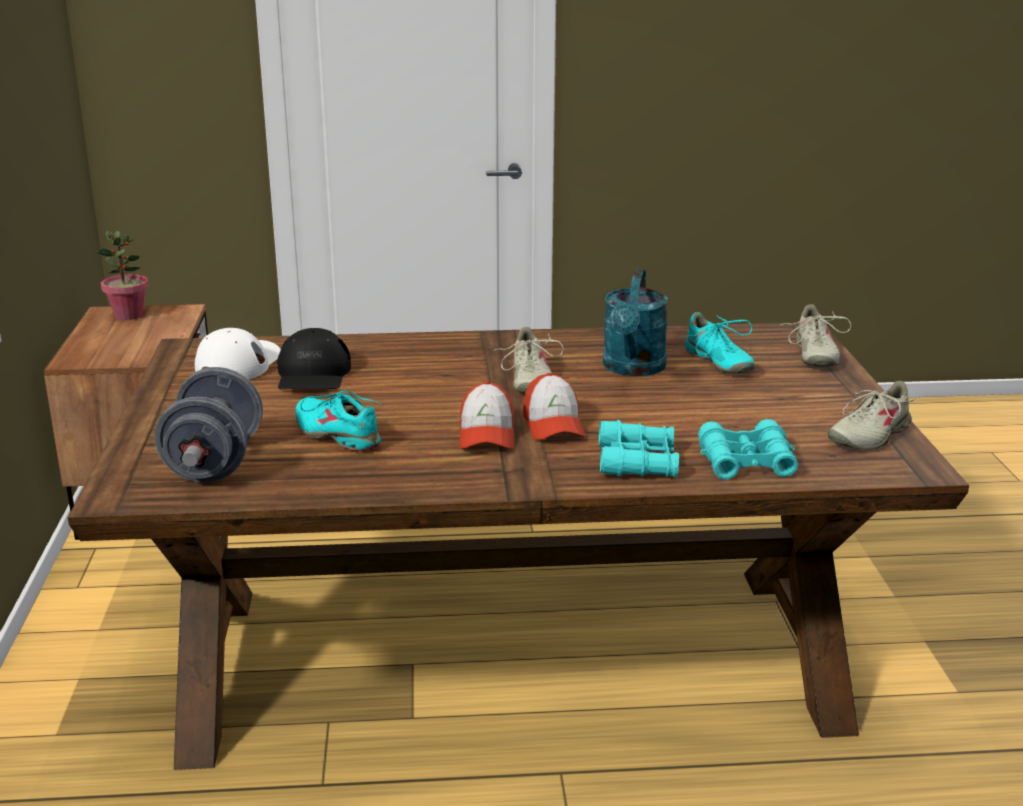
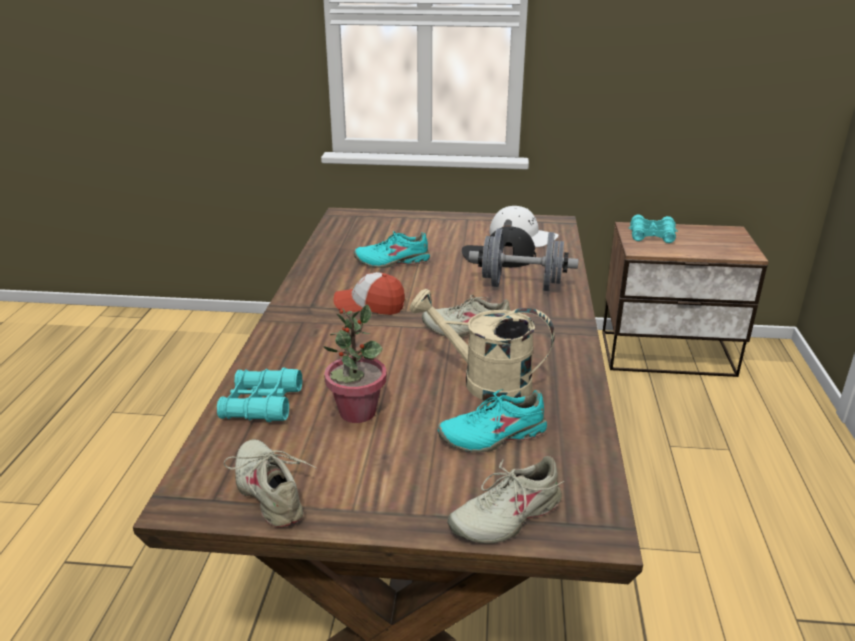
camera: 100 degrees right, 5 degrees up
(128, 315) = (727, 238): potted plant -> potted plant (357, 412)
(214, 463) = (370, 232): grey dumbbell -> grey dumbbell (521, 286)
(338, 435) = (393, 261): turquoise shoe -> turquoise shoe turned 150 degrees counterclockwise
(553, 425) = (374, 330): cap -> none
(633, 369) = (484, 382): turquoise watering can -> beige watering can
(637, 462) = (293, 356): turquoise binoculars -> turquoise binoculars (652, 235)
(814, 355) = (506, 516): beige shoe -> beige shoe turned 45 degrees counterclockwise

